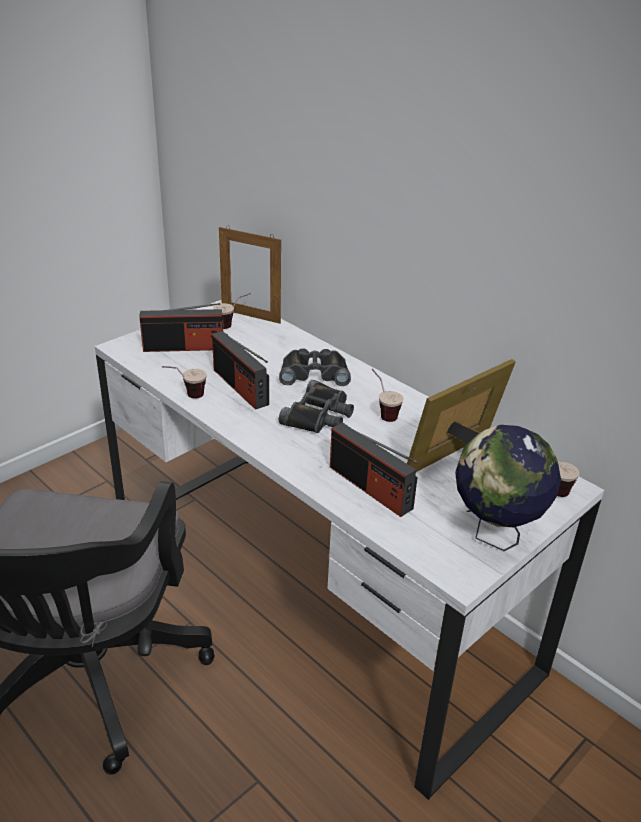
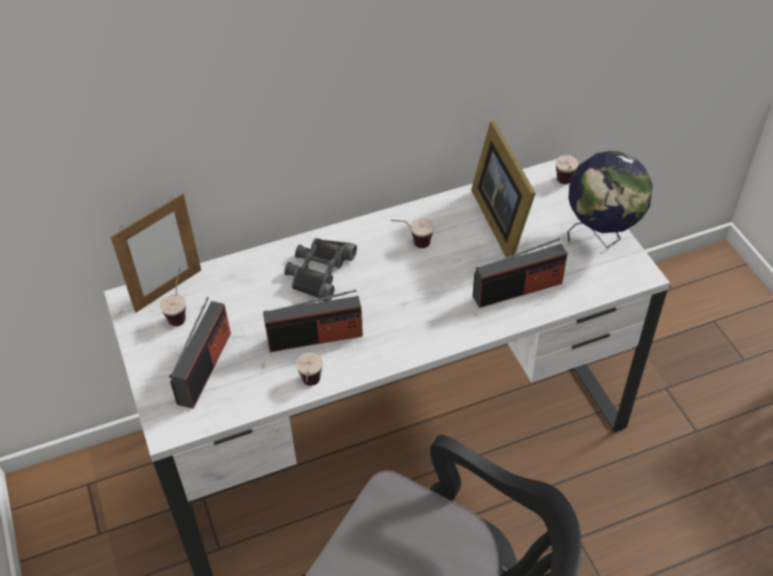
camera: 65 degrees left, 15 degrees up
(319, 415) = (395, 290): black binoculars -> none

